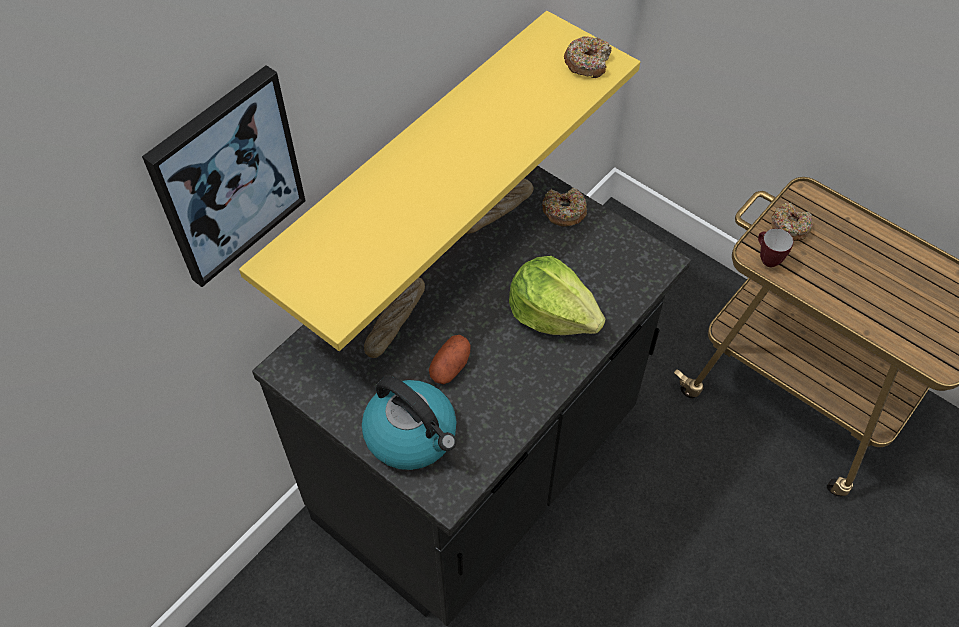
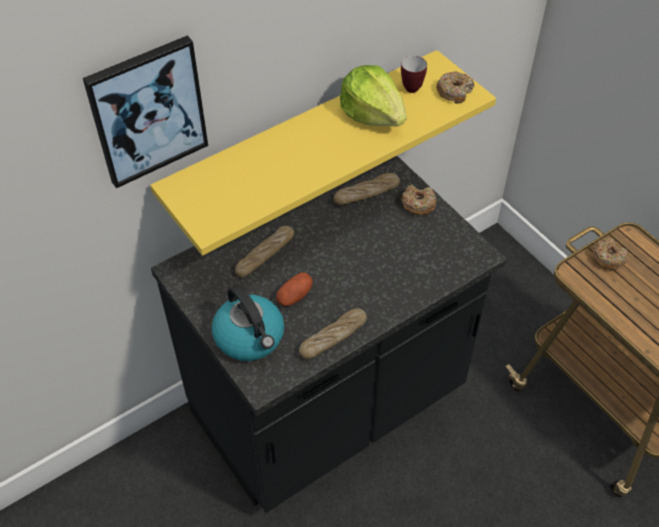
camera: 15 degrees right, 5 degrees down
(516, 410) = (333, 337): none -> bread
(552, 313) = (384, 275): lettuce -> lettuce (372, 114)
(766, 258) = (581, 278): mug -> mug (410, 86)

